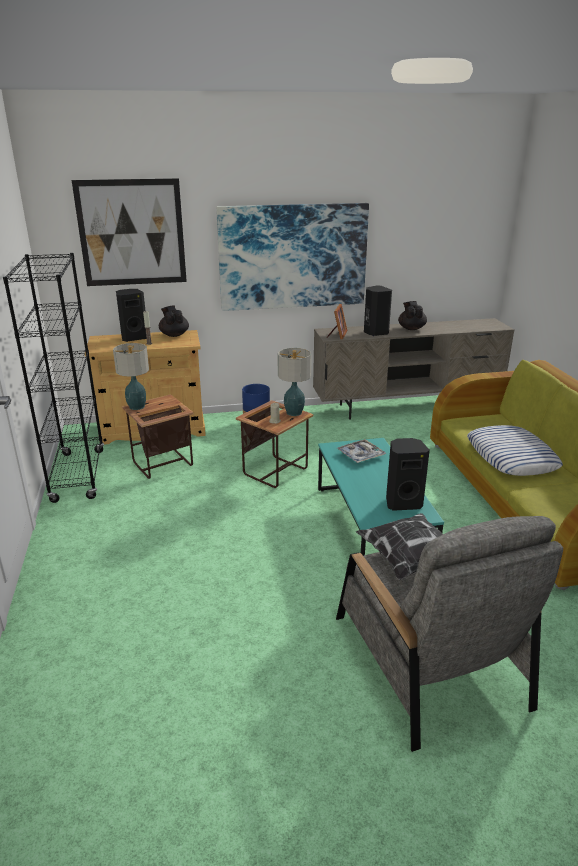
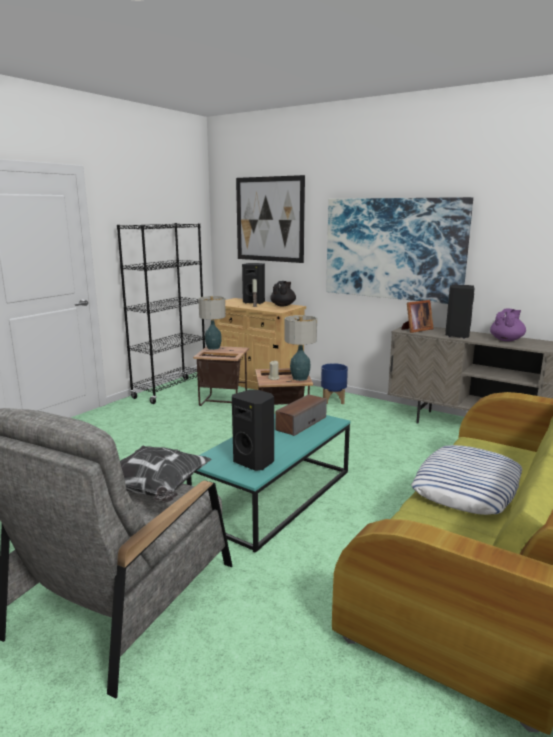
camera: 45 degrees right, 10 degrees down
(360, 455) = (301, 423): tray -> speaker
(411, 328) = (506, 340): black teapot -> purple teapot

